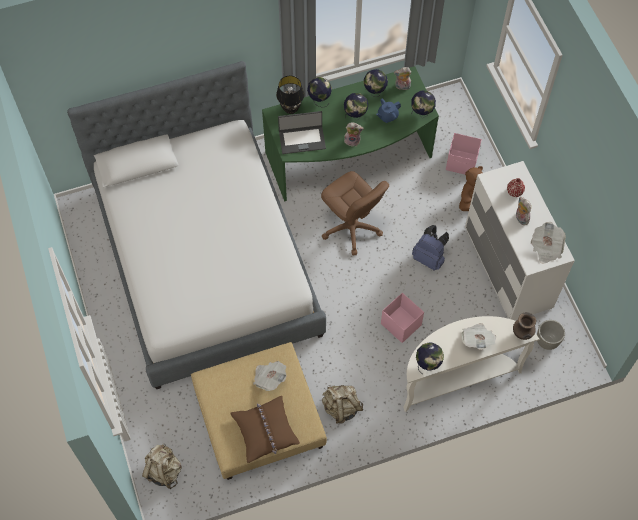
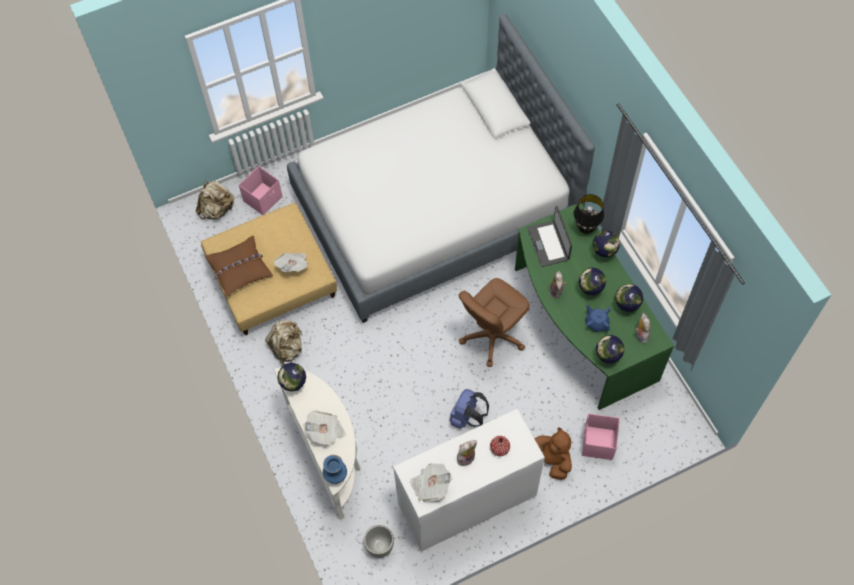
camera: 85 degrees right, 0 degrees up
(400, 324) = (384, 395): pink storage box -> pink storage box (263, 199)
(522, 334) = (335, 476): brown vase -> blue vase

